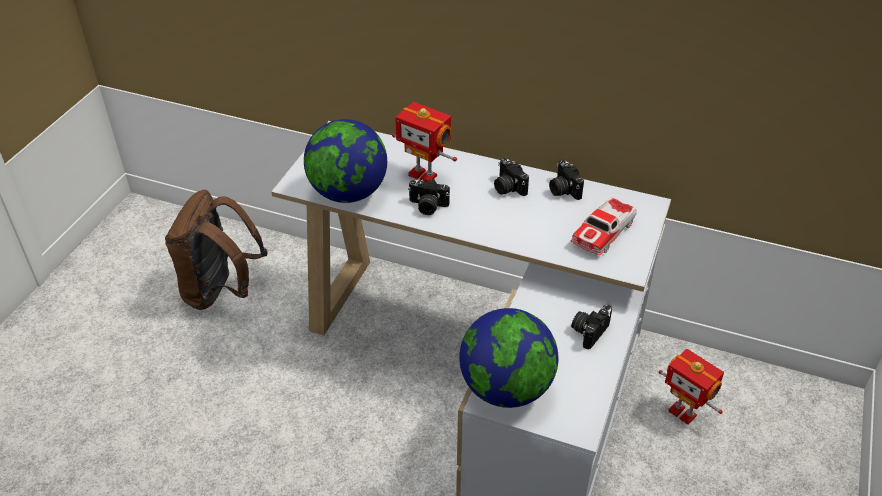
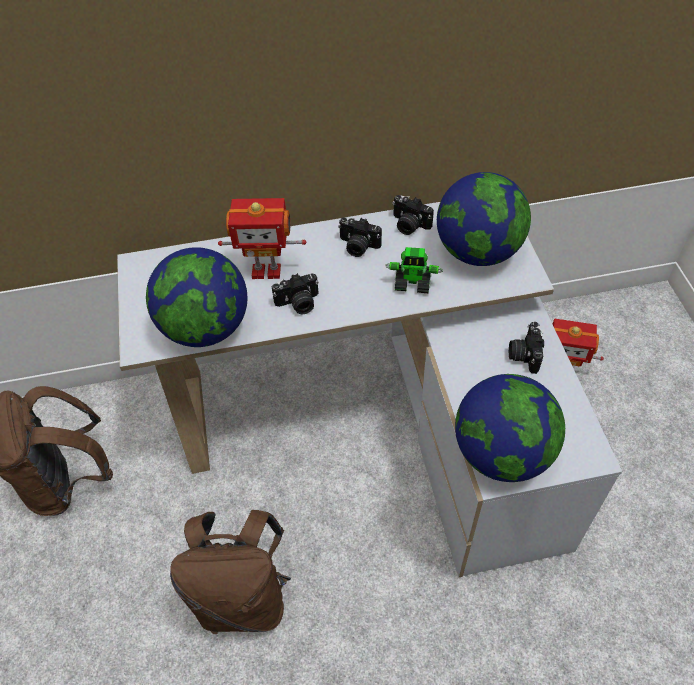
camera: 30 degrees left, 10 degrees up
(281, 435) = (244, 596): none -> brown backpack
(528, 231) = (413, 283): none -> toy robot
(603, 232) = (478, 252): toy car -> globe

